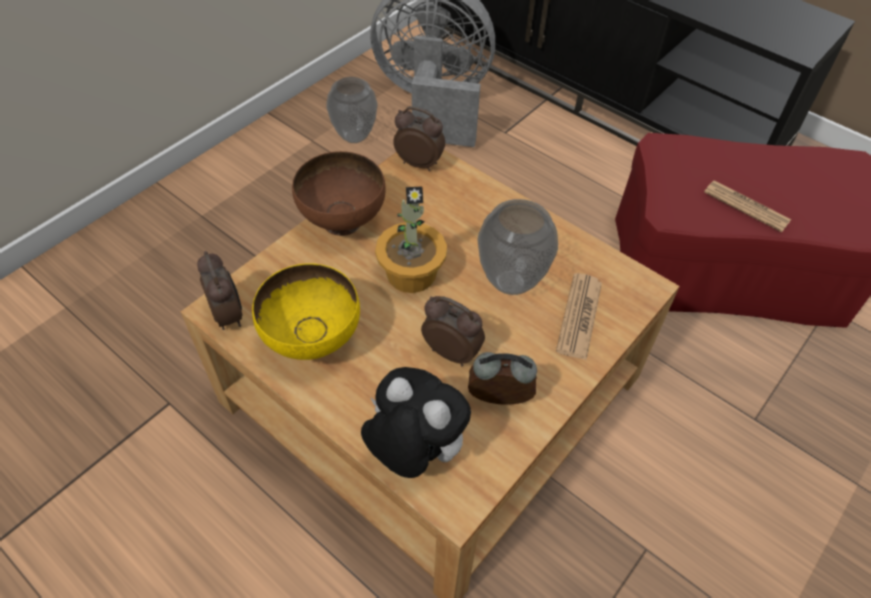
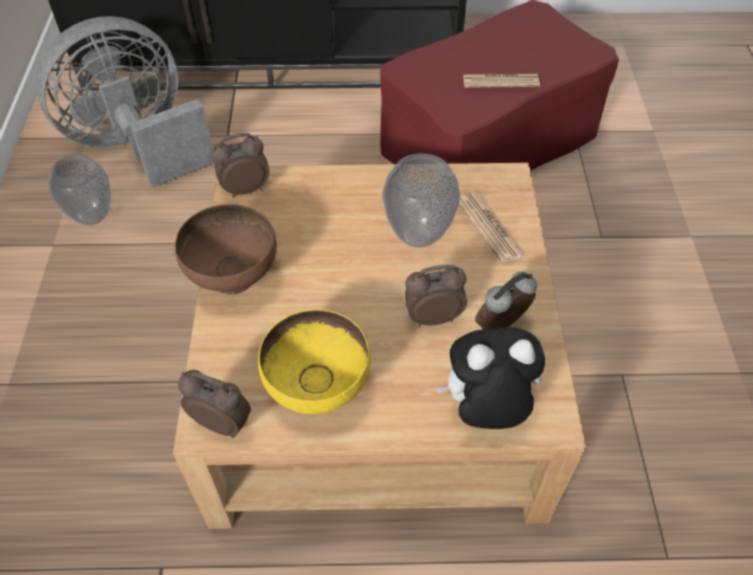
camera: 40 degrees left, 0 degrees up
(411, 273) = (336, 280): potted plant -> none

